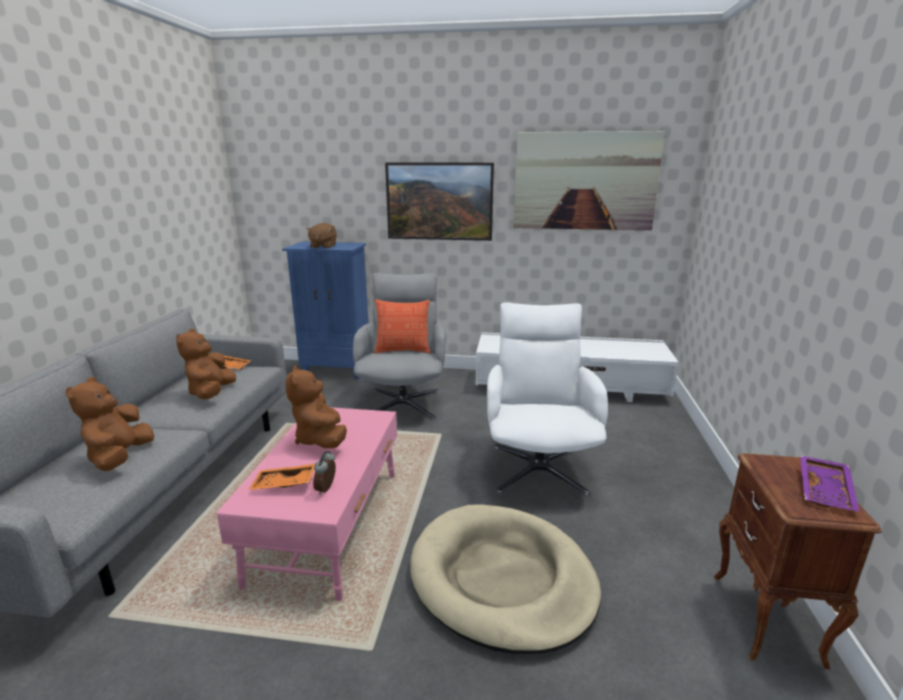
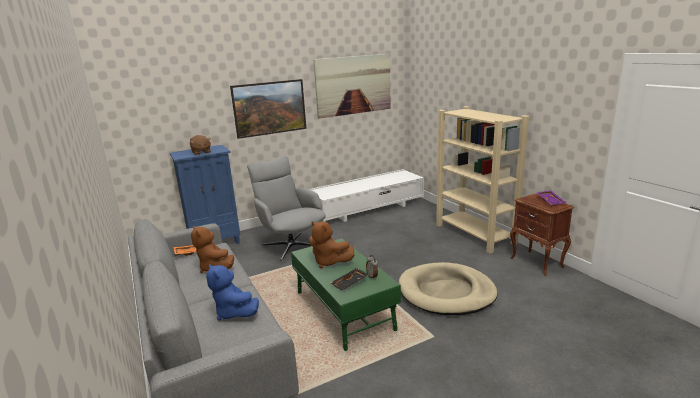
camera: 35 degrees left, 0 degrees up
(120, 458) = (234, 312): brown plush toy -> blue plush toy
(284, 485) = (350, 283): orange tray -> black tray
(328, 523) = (343, 310): pink coffee table -> green coffee table
(403, 351) = (289, 210): orange pillow -> none
(538, 466) = (403, 248): white armchair -> none
(697, 495) = (474, 234): none -> beige bookcase

